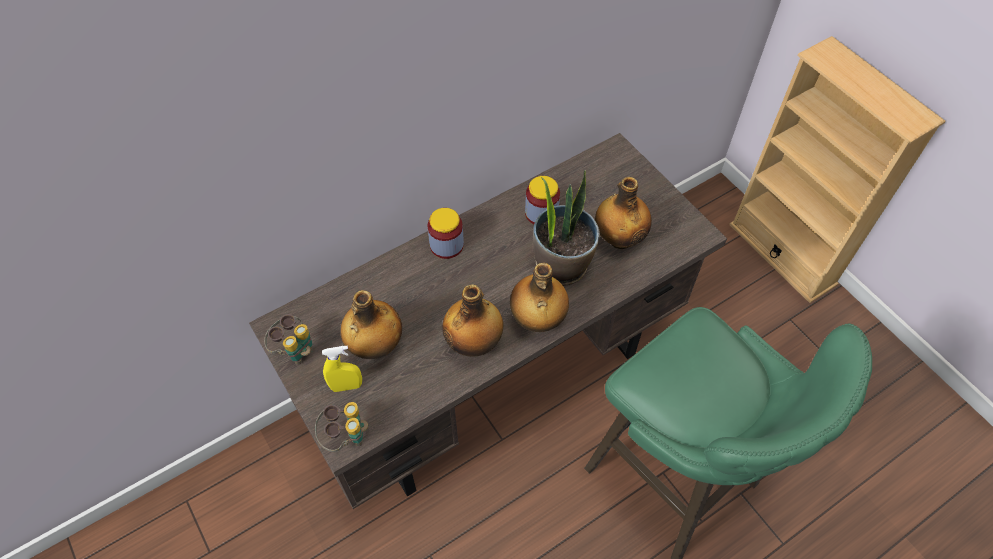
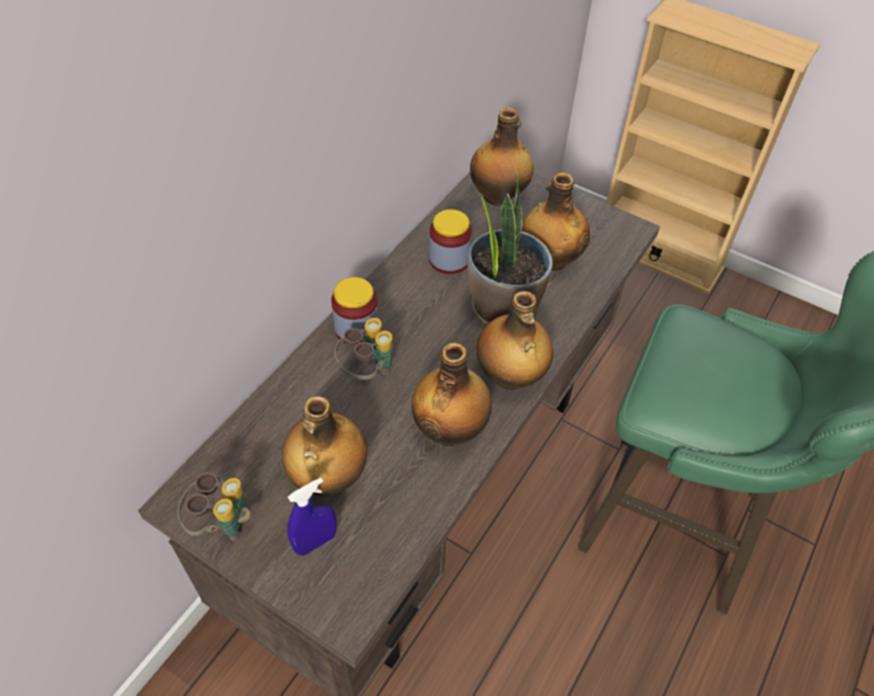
camera: 25 degrees left, 5 degrees down
(345, 437) = (347, 608): binoculars -> binoculars (367, 371)
(346, 386) = (315, 542): yellow spray bottle -> blue spray bottle
(608, 172) = (499, 196): none -> bottle

